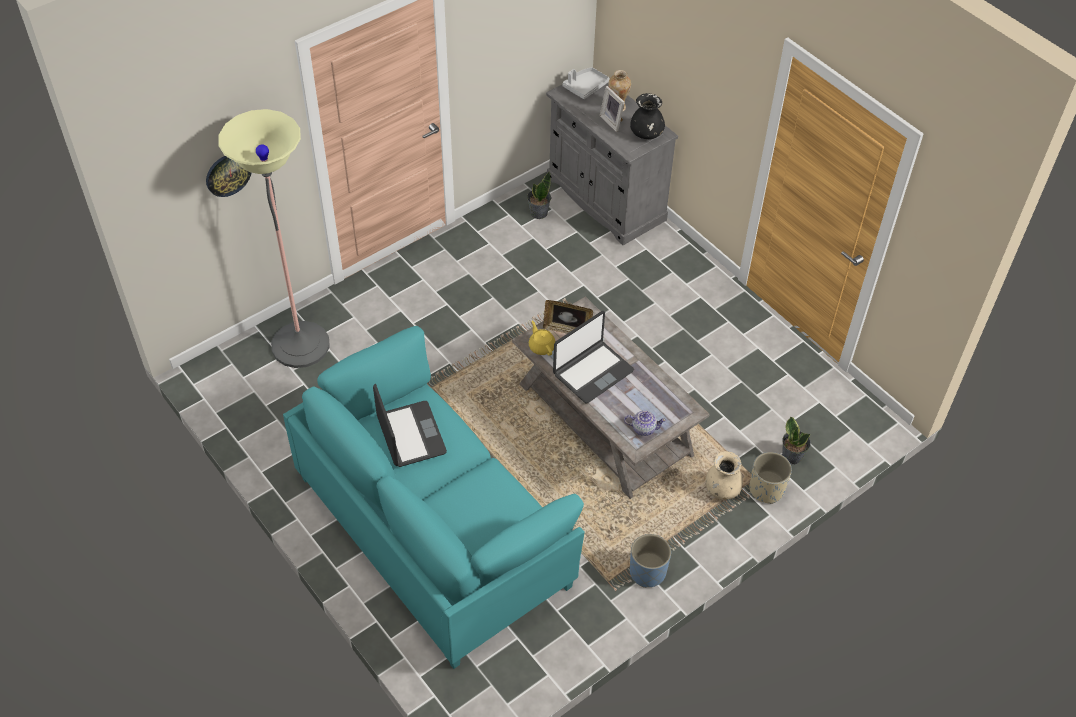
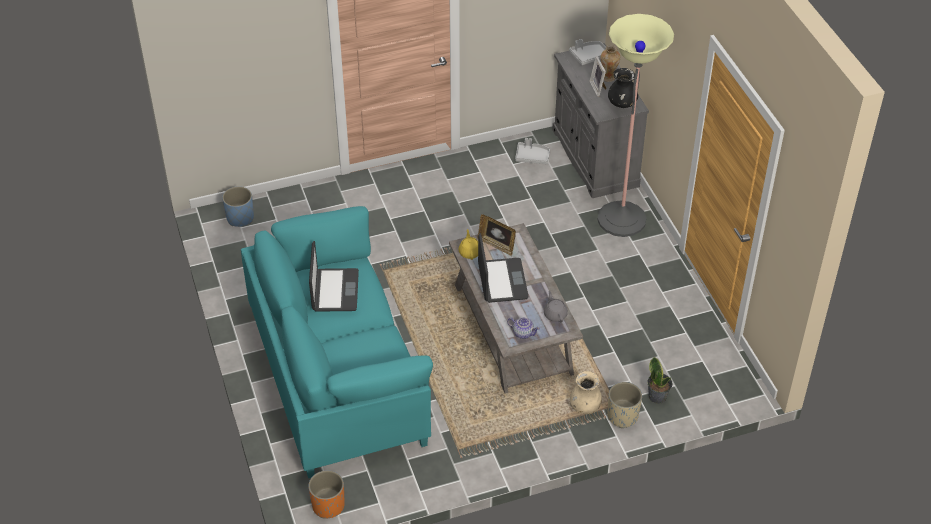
camera: 20 degrees right, 5 degrees down
(228, 174) = (255, 57): wall clock -> none
(300, 345) = (295, 214): floor lamp -> floor lamp (621, 219)
(491, 696) = (328, 505): none -> orange planter
(538, 213) = (532, 157): potted plant -> grey tray
(592, 372) = (502, 281): laptop -> laptop turned 75 degrees counterclockwise
(647, 572) = (493, 451): blue planter -> blue planter (240, 218)
(668, 396) = (555, 314): none -> grey teapot

